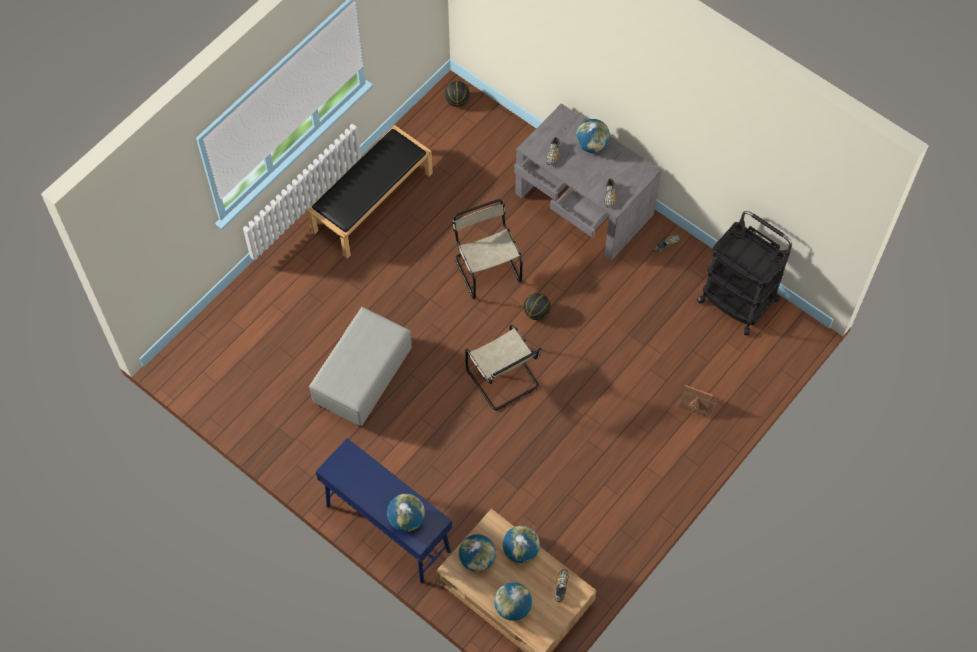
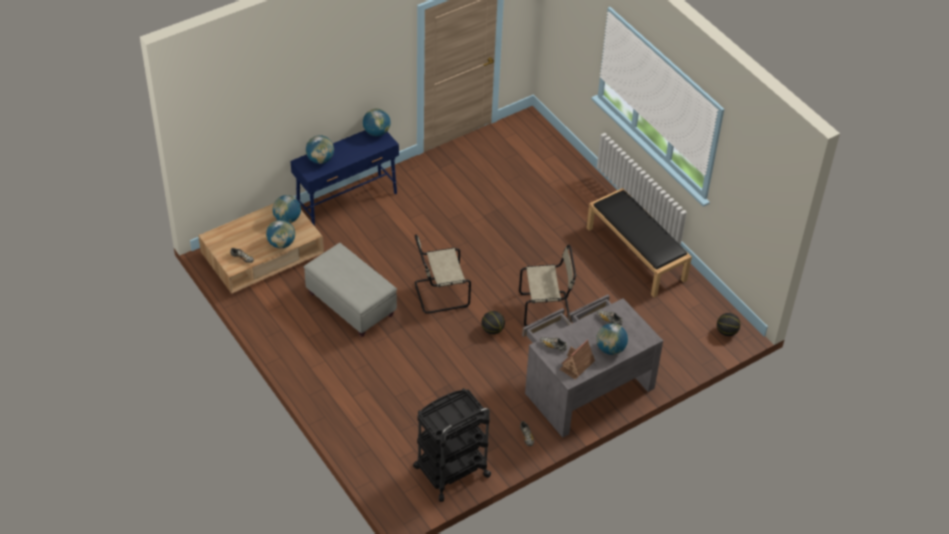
camera: 105 degrees right, 15 degrees down
(363, 379) = (474, 214): grey ottoman -> grey ottoman (351, 304)
(512, 607) = (241, 229): globe -> globe (376, 132)
(697, 403) = (365, 411): toy house -> toy house (576, 365)

